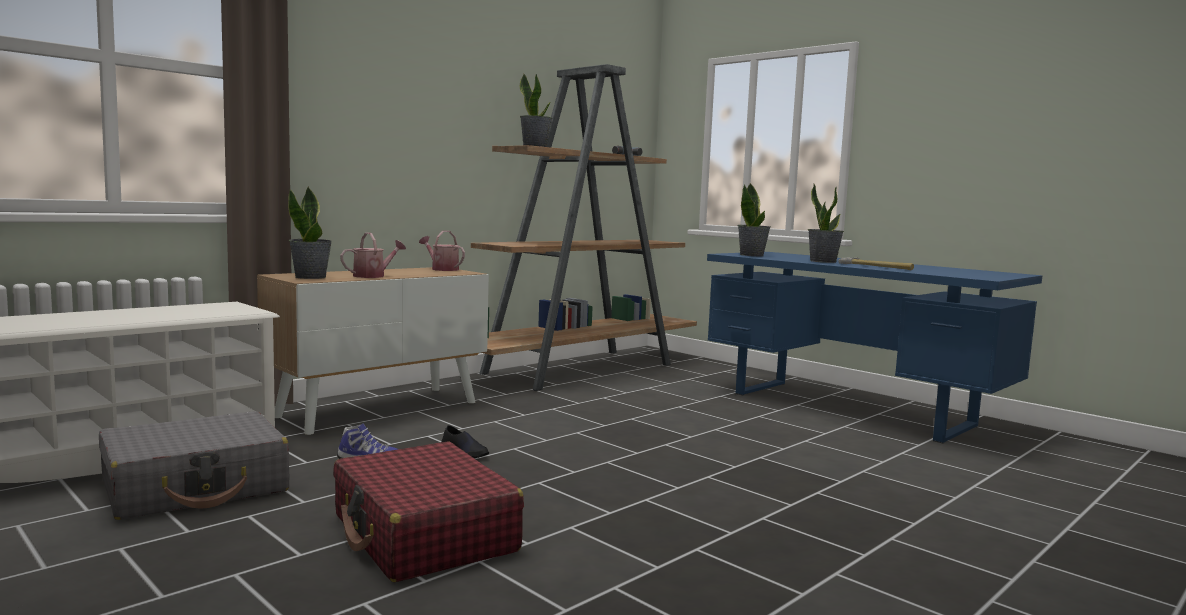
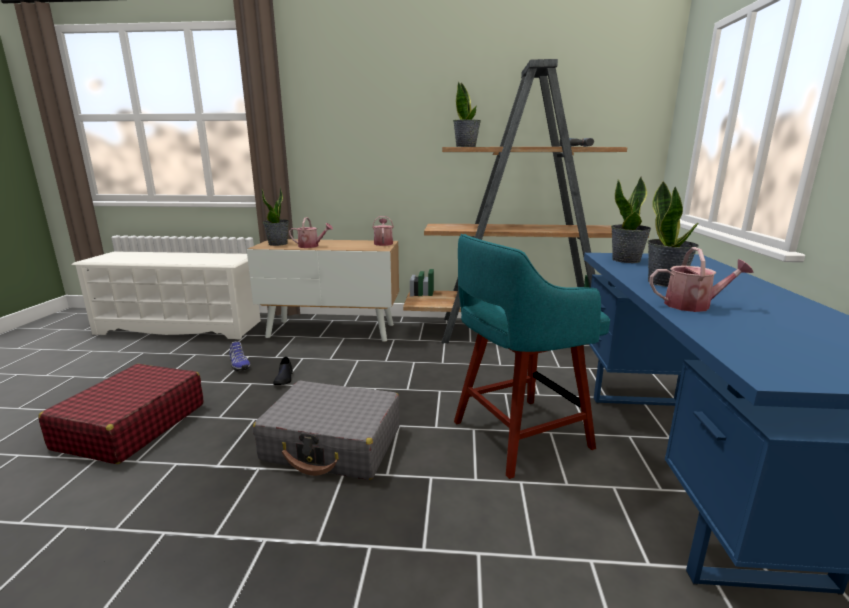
camera: 50 degrees right, 10 degrees up
(196, 487) = (162, 354): grey suitcase -> grey suitcase (333, 444)
(747, 423) = (517, 435): none -> turquoise stool
(876, 267) = (693, 305): hammer -> watering can

